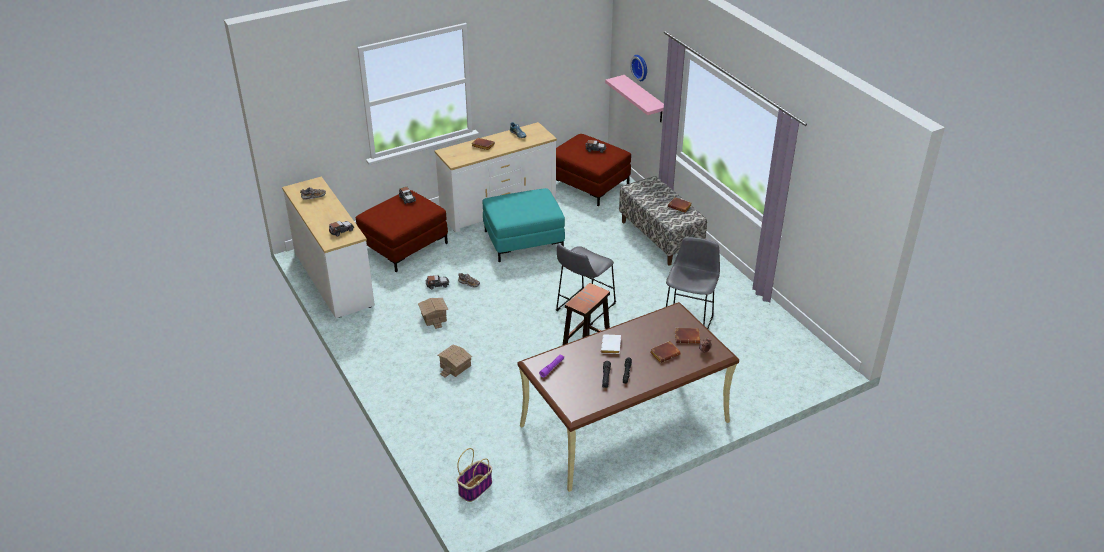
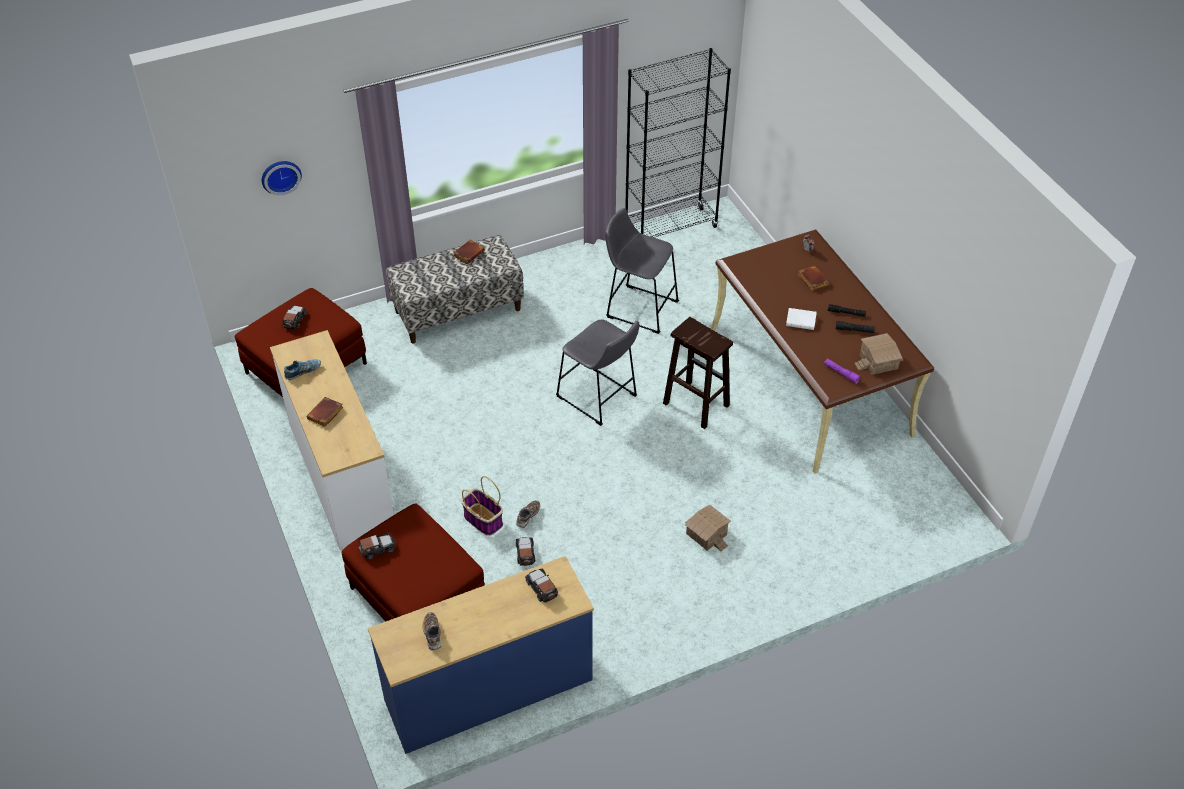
camera: 85 degrees left, 10 degrees up
(333, 279) = (489, 691): white dresser -> blue dresser
(433, 317) = (601, 558): toy house -> toy house (879, 362)
(475, 488) = (916, 518): basket -> basket (482, 520)
(524, 240) = (433, 450): turquoise ottoman -> none
(644, 99) = (302, 208): pink shelf -> none
(687, 337) = (784, 259): brown book -> none
(795, 338) = (670, 229): none -> black bookcase

